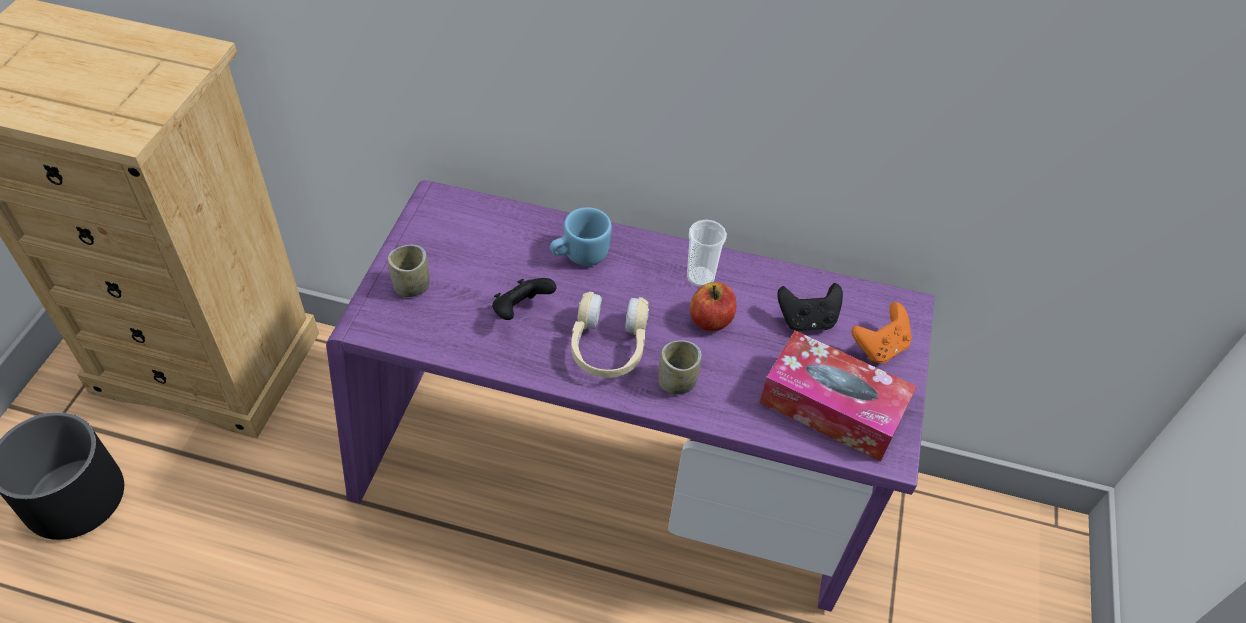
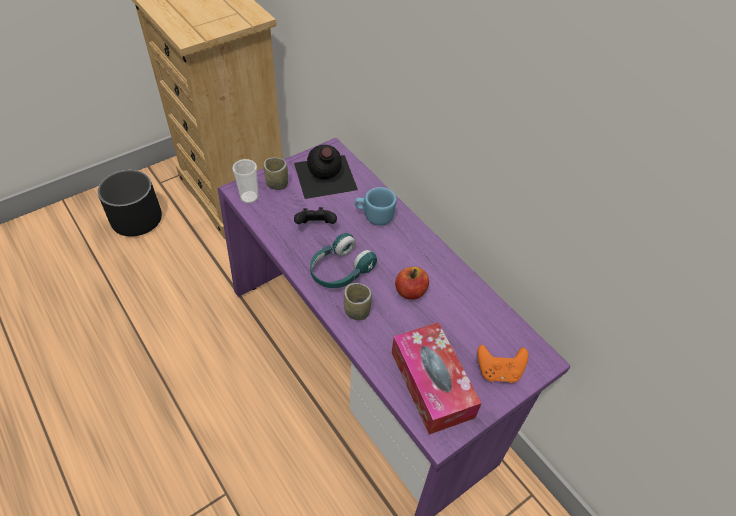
camera: 40 degrees right, 0 degrees up
(465, 241) = (324, 177): none -> black bottle
(608, 347) = (340, 270): beige headphones -> turquoise headphones
(700, 277) = (429, 266): cup -> cup (249, 197)
(807, 320) = (468, 327): black game controller -> none

